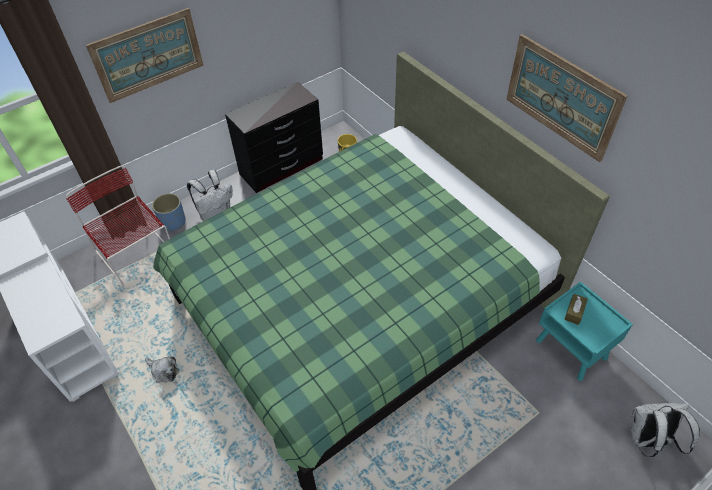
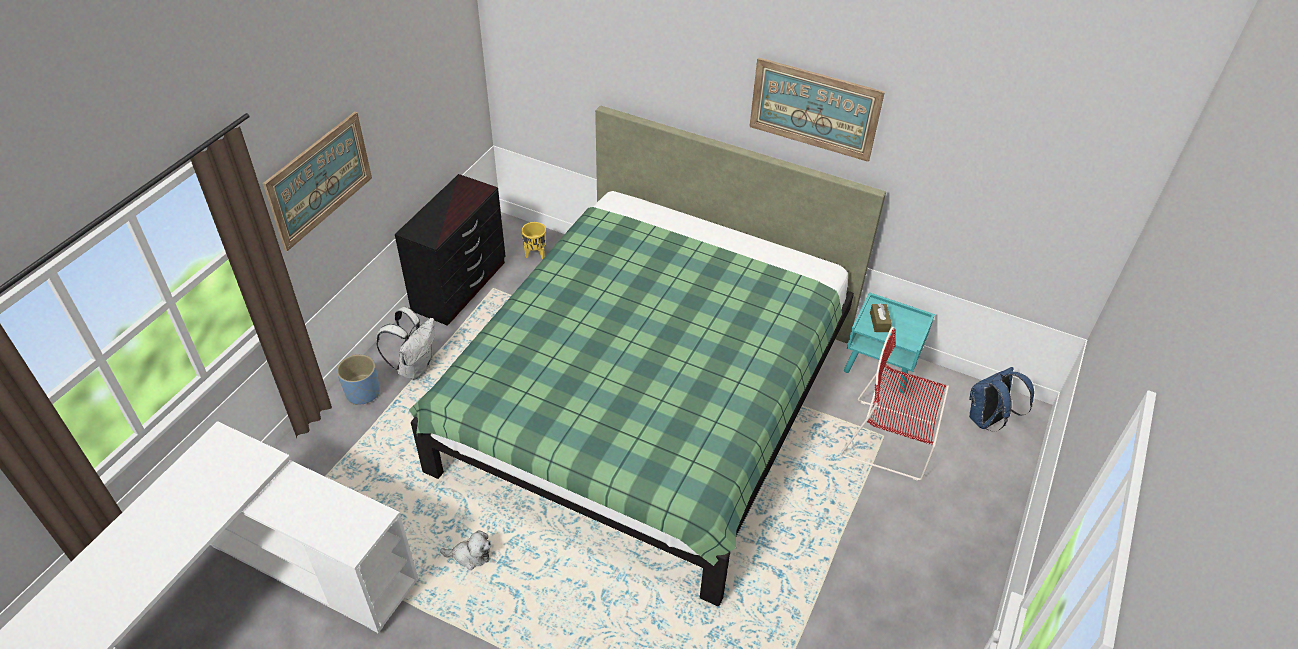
camera: 30 degrees left, 5 degrees down
(136, 254) = (340, 445): red chair -> red chair (892, 440)
(648, 440) = (987, 420): white backpack -> blue backpack

